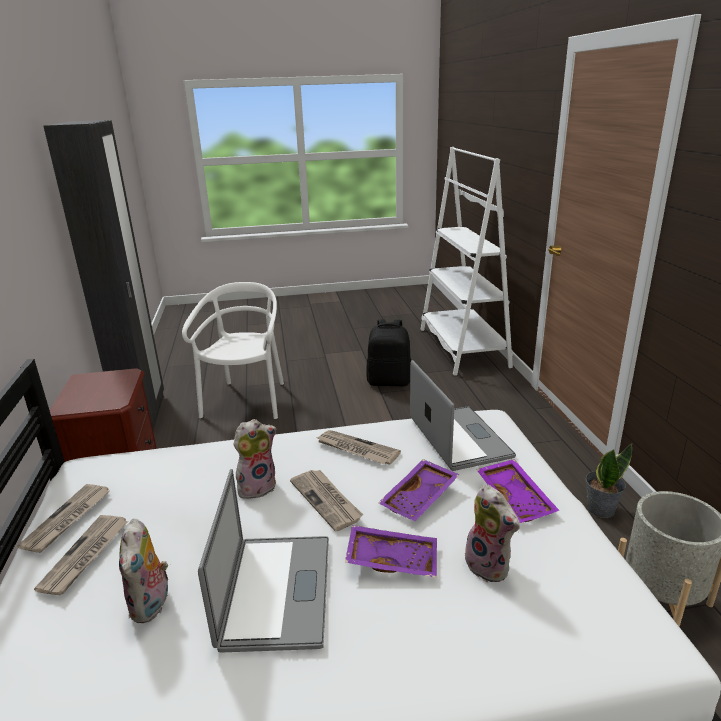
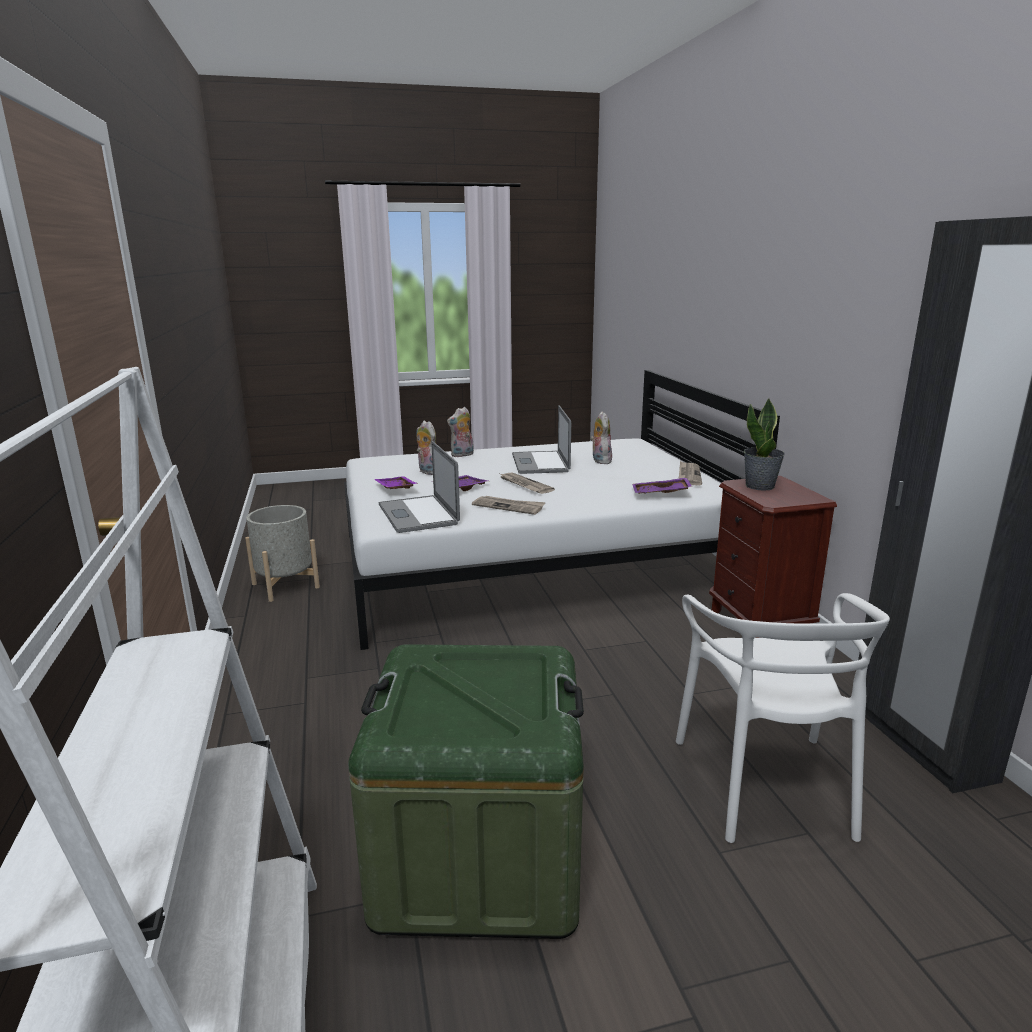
camera: 175 degrees right, 5 degrees down
(85, 556) = (655, 468): newspaper -> none
(257, 486) = (577, 489): plush toy -> plush toy (462, 455)
(389, 382) = (478, 855): black backpack -> green storage box
(392, 559) = (480, 472): purple tray -> purple tray (661, 493)
(600, 508) = (267, 635): potted plant -> potted plant (760, 486)

